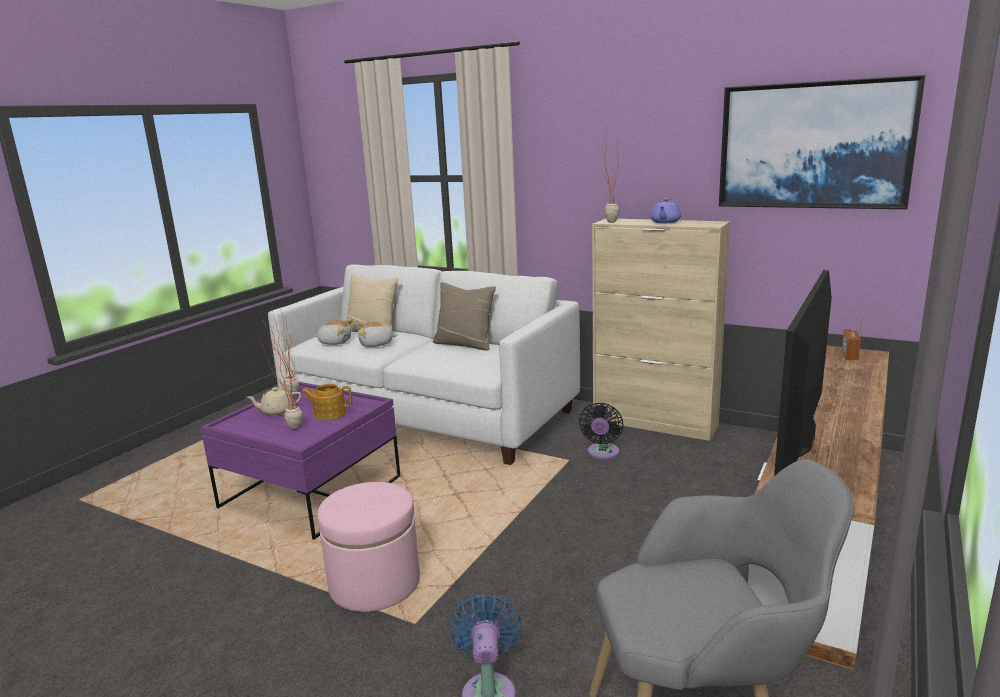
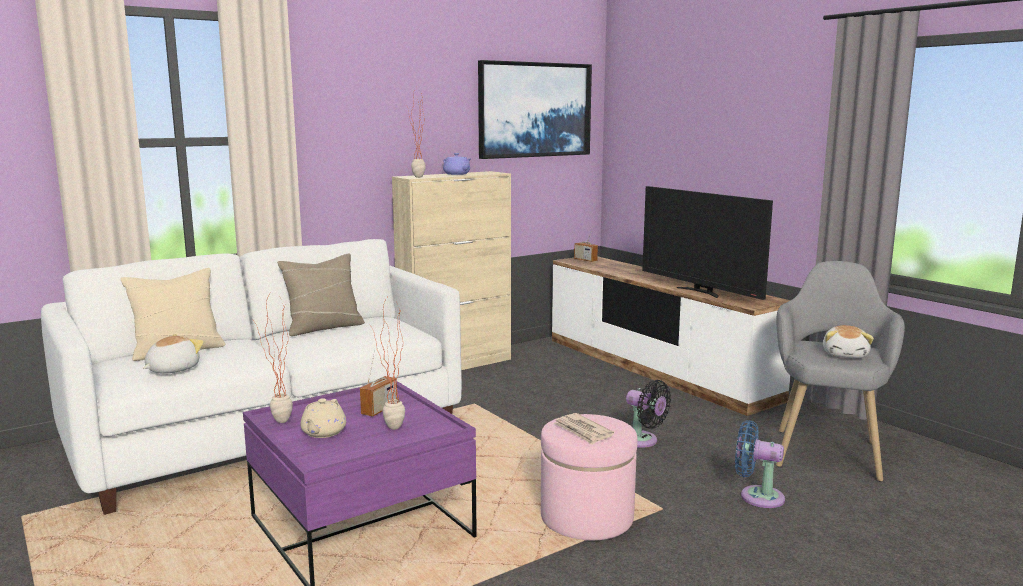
camera: 65 degrees left, 5 degrees down
(329, 413) = (379, 409): teapot -> radio
(354, 500) = (583, 431): none -> newspaper
(376, 344) = (234, 355): plush toy -> plush toy (845, 355)
(602, 453) = (480, 391): black fan -> black fan (642, 441)

